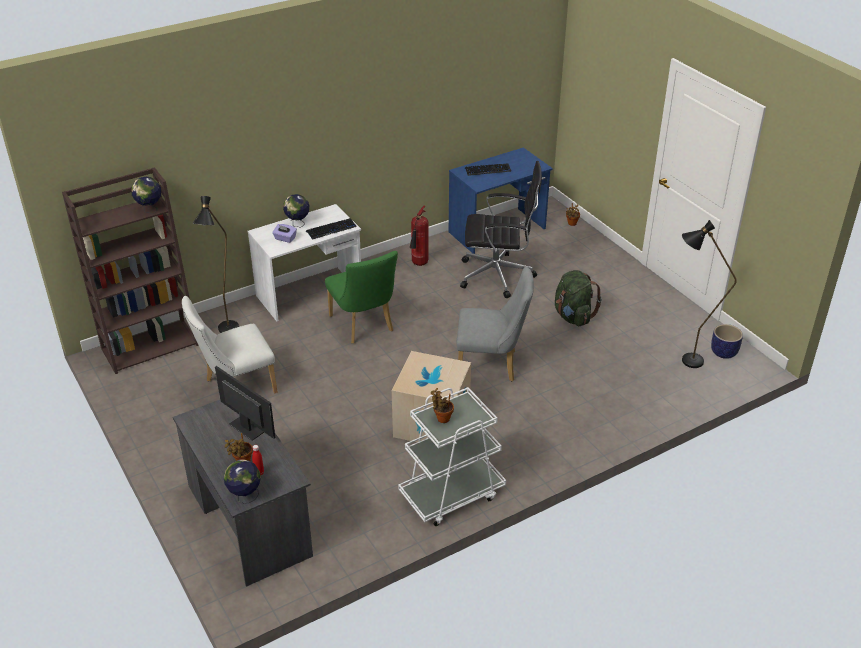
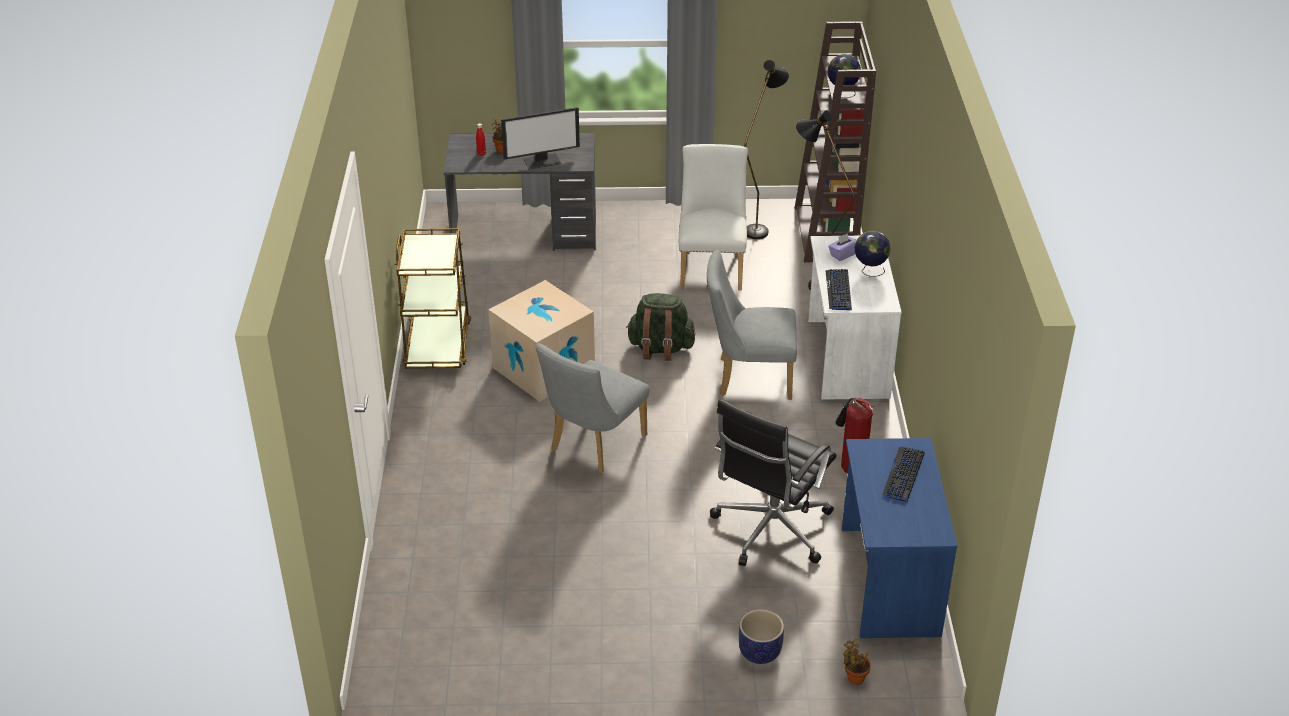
camera: 120 degrees right, 0 degrees up
(245, 497) = (462, 142): globe -> none
(364, 326) = (748, 378): green chair -> grey chair
(442, 418) = (436, 248): potted plant -> none
(451, 494) = (438, 345): white cart -> brown cart
(573, 316) = (624, 558): green backpack -> green backpack (660, 348)
(684, 361) = (449, 615): black floor lamp -> black floor lamp (760, 228)
(724, 352) = (428, 666): planter -> planter (759, 652)

